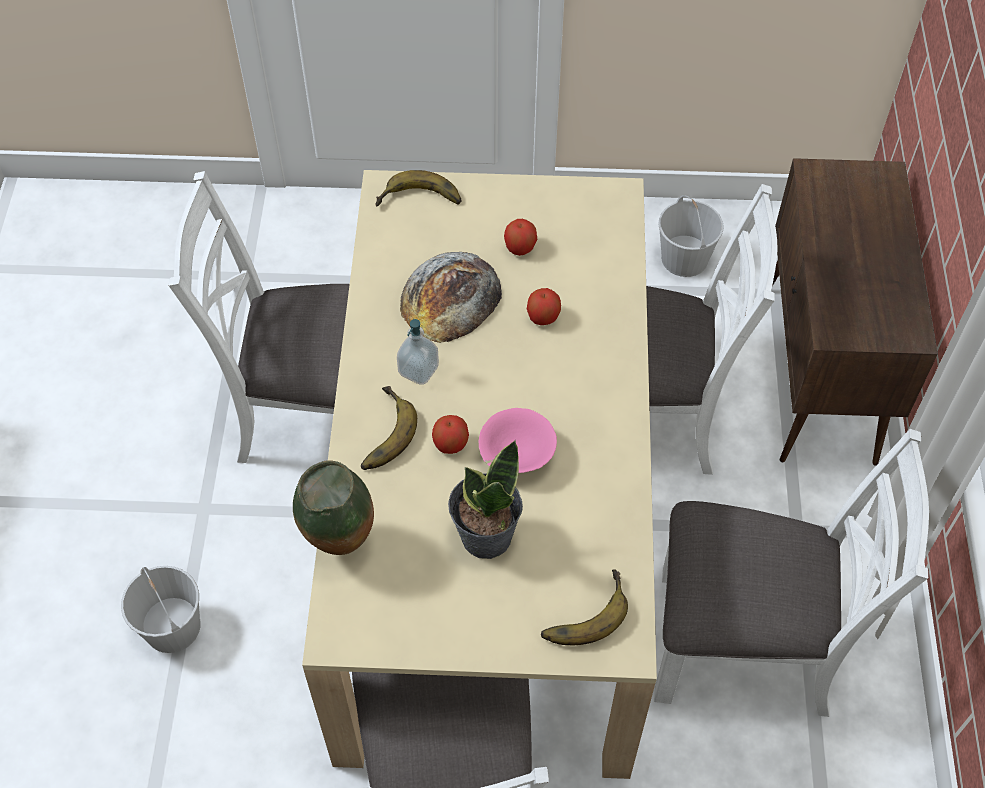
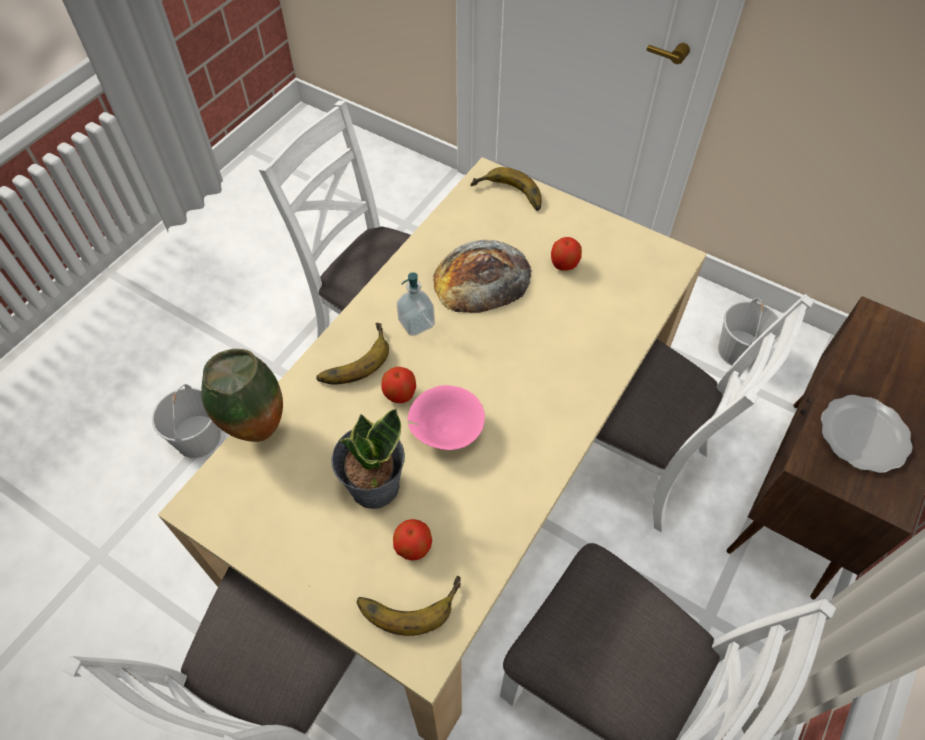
camera: 30 degrees right, 0 degrees up
(543, 317) = (546, 327): apple -> apple (413, 547)
(858, 287) = (862, 434): none -> plate

